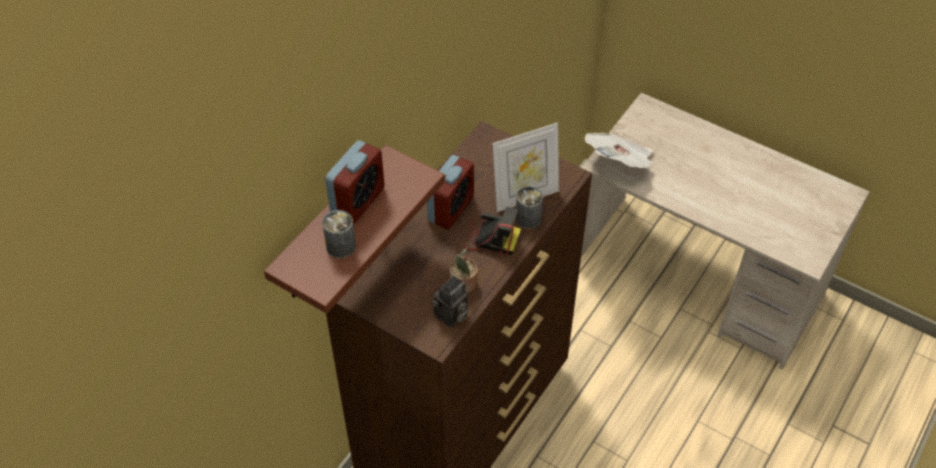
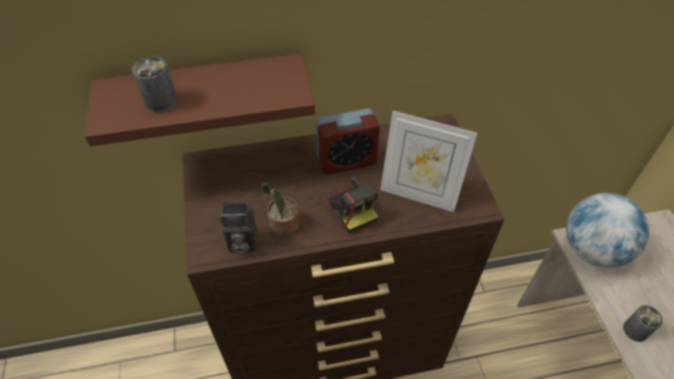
camera: 45 degrees right, 0 degrees up
(358, 201) = (221, 78): alarm clock -> none
(528, 218) = (399, 214): can -> can (635, 330)
(620, 163) = (592, 250): newspaper -> globe

